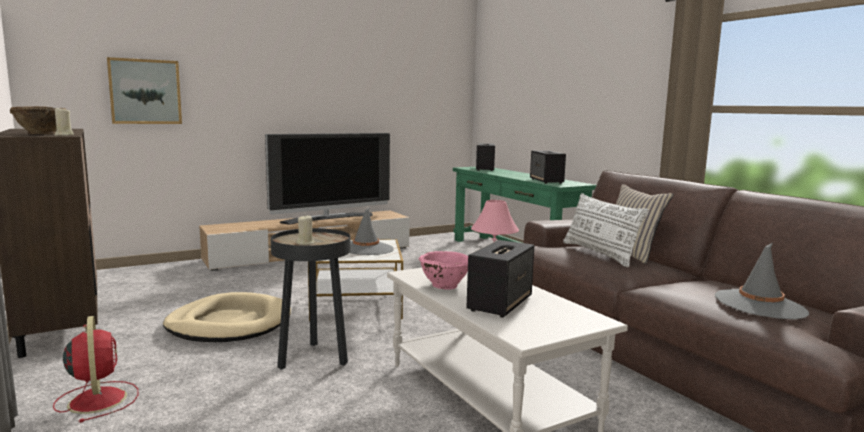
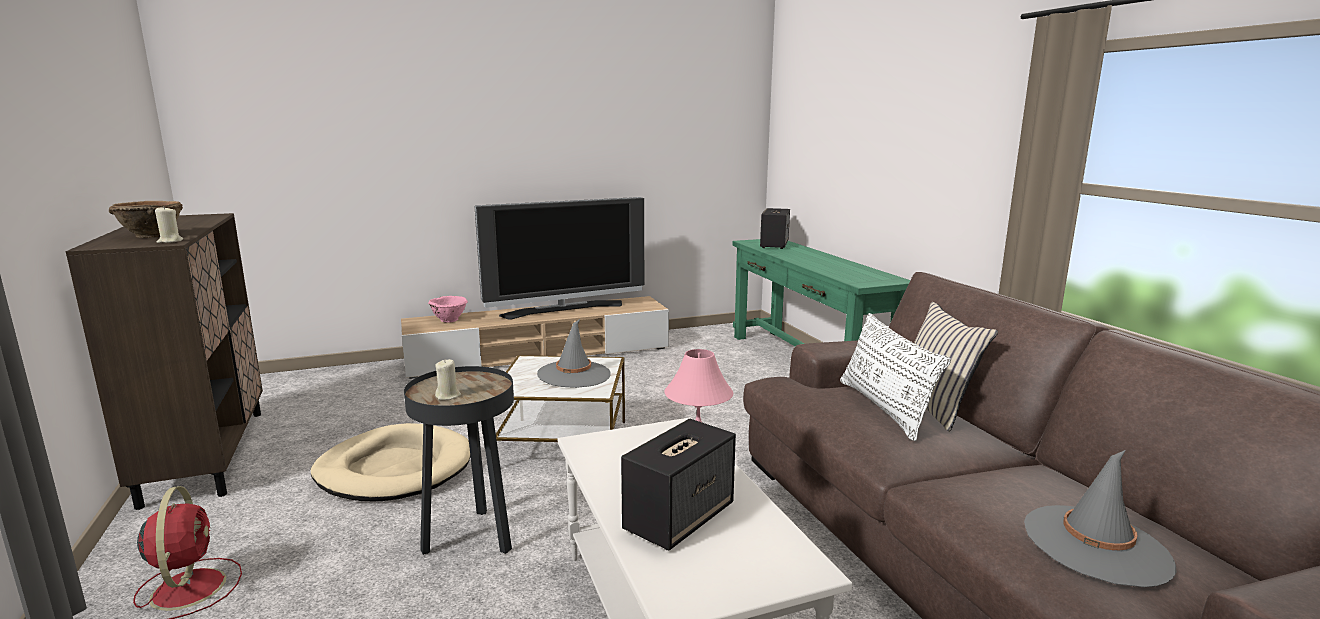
camera: 10 degrees right, 5 degrees up
(145, 91) = (327, 154): picture -> none
(444, 285) = (620, 471): pink bowl -> pink bowl (449, 319)
(546, 181) = (846, 273): speaker -> none

